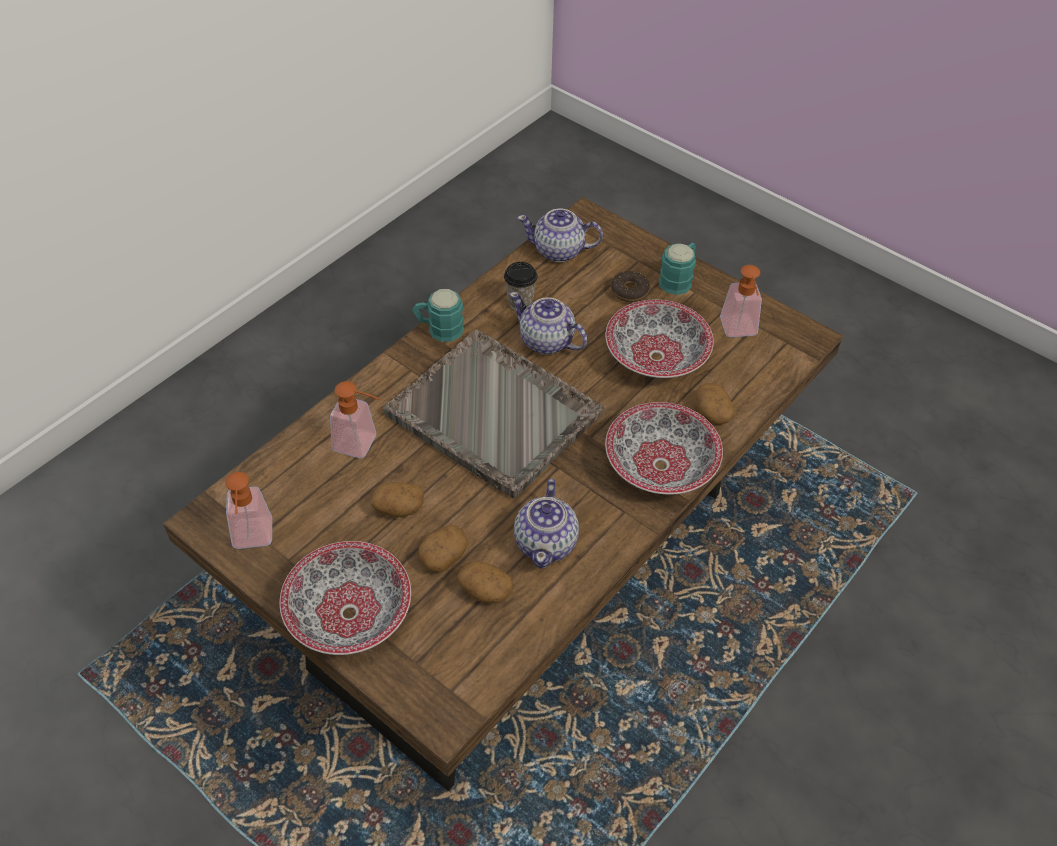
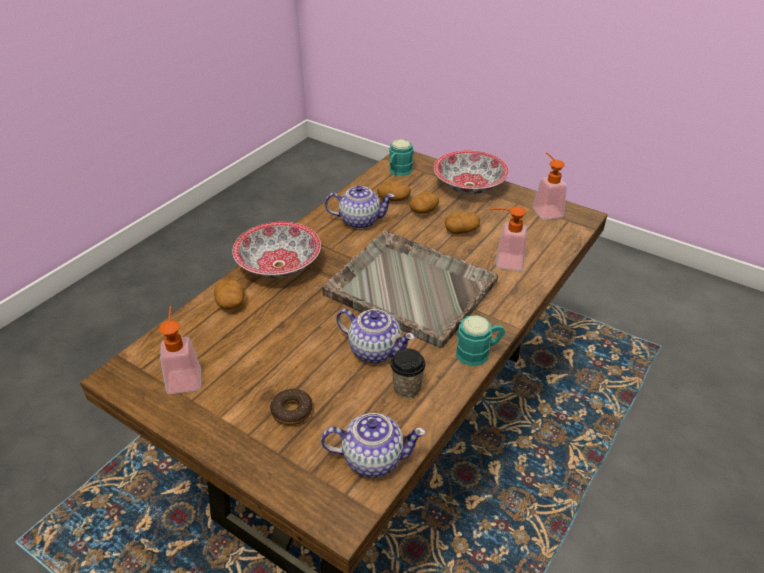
camera: 175 degrees right, 10 degrees down
(546, 542) = (359, 220): teapot -> teapot turned 90 degrees clockwise
(657, 357) = (271, 344): bowl -> none
(678, 279) = (235, 432): turquoise mug -> turquoise mug (398, 172)

